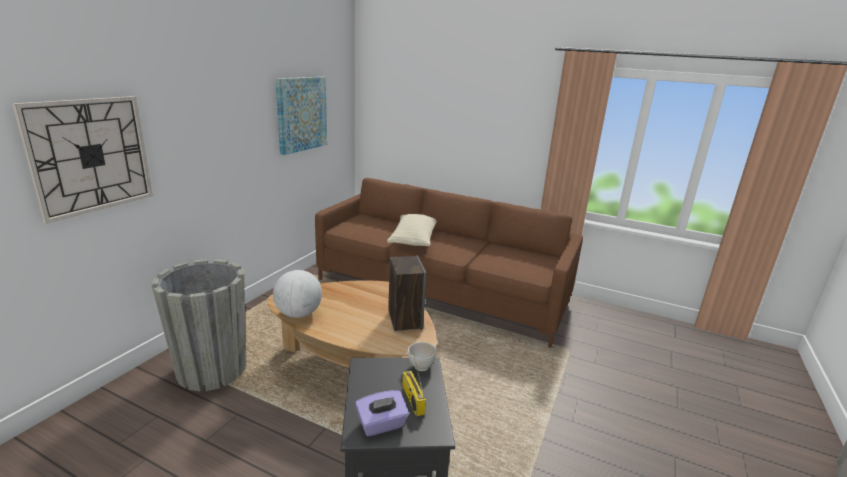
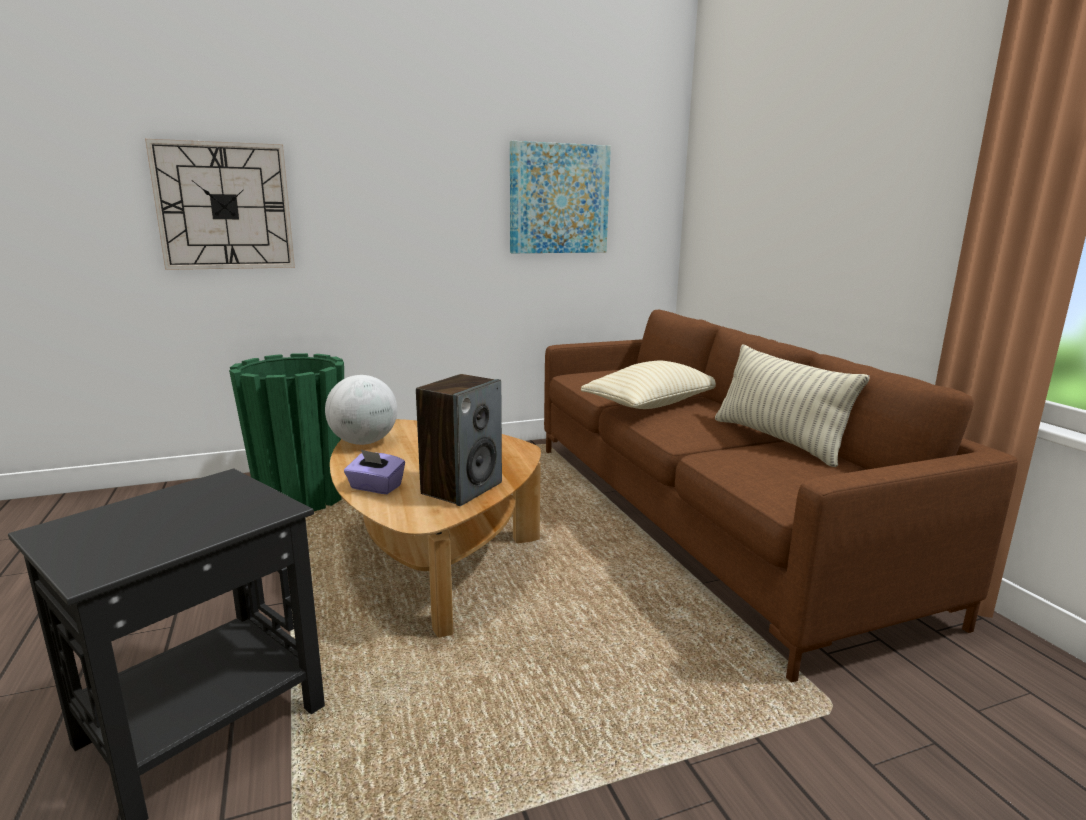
camera: 45 degrees right, 5 degrees down
(212, 369) = (302, 497): grey planter -> green planter
(381, 424) = (82, 535): purple tissue box -> purple tissue box (375, 487)
(412, 399) = (169, 530): radio -> none
(420, 366) = (267, 506): white bowl -> none
(490, 246) = (777, 440): none -> pillow

